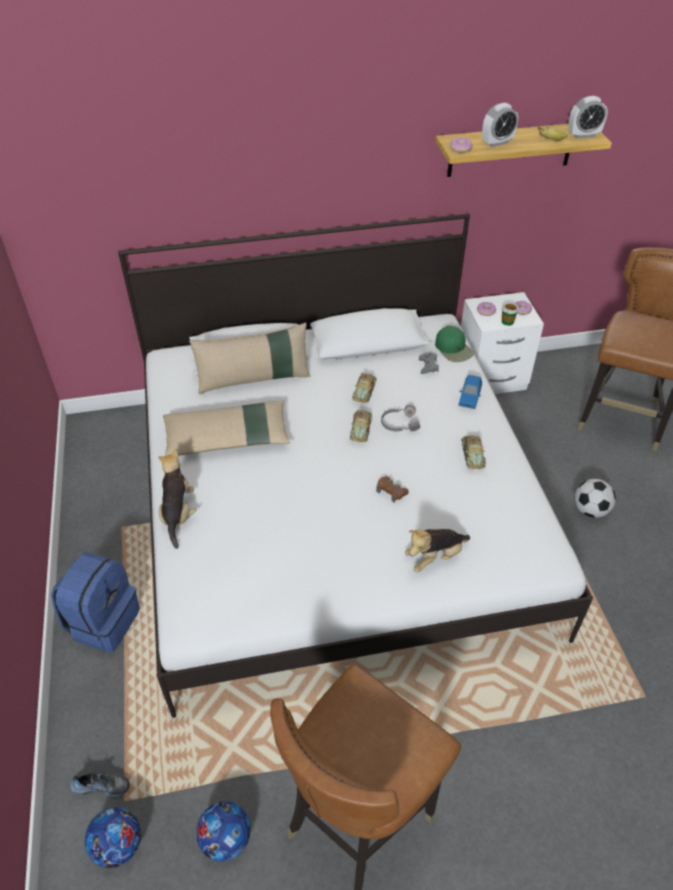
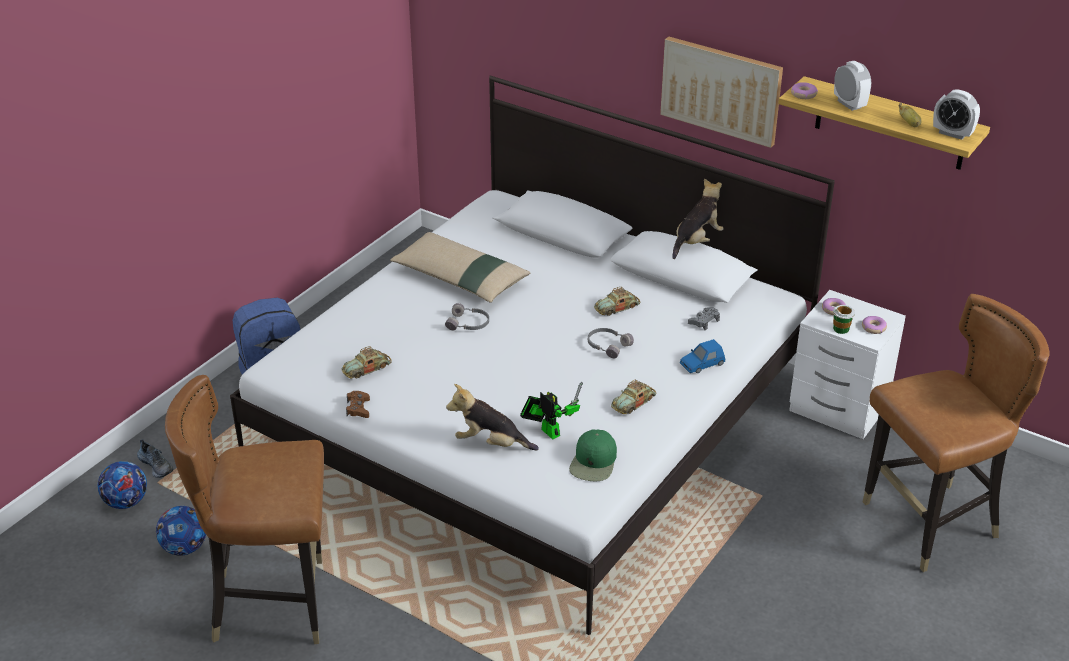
camera: 45 degrees right, 10 degrees down
(178, 514) = (357, 304): plush toy -> plush toy (696, 241)
(254, 379) = (540, 250): beige pillow -> none
(287, 472) = (468, 324): none -> grey headphones
(359, 176) = (721, 90): none -> picture
(360, 428) = (570, 330): toy car -> toy car (367, 368)
(391, 491) = (526, 384): brown game controller -> brown game controller (358, 408)
(454, 349) = (751, 322): green cap -> green cap (594, 462)
(454, 517) = (548, 430): none -> toy robot
(497, 143) = (849, 104): alarm clock -> alarm clock turned 135 degrees counterclockwise
(590, 510) = (766, 566): football -> none

